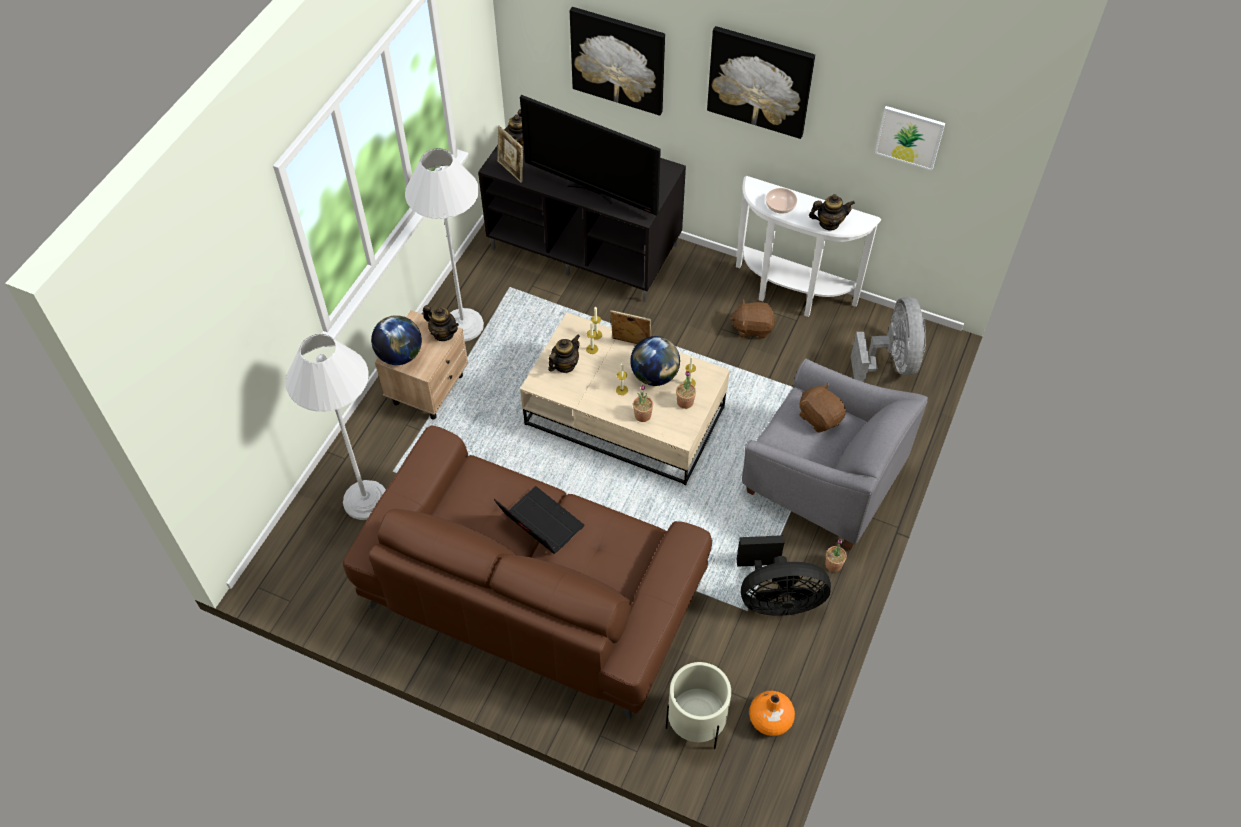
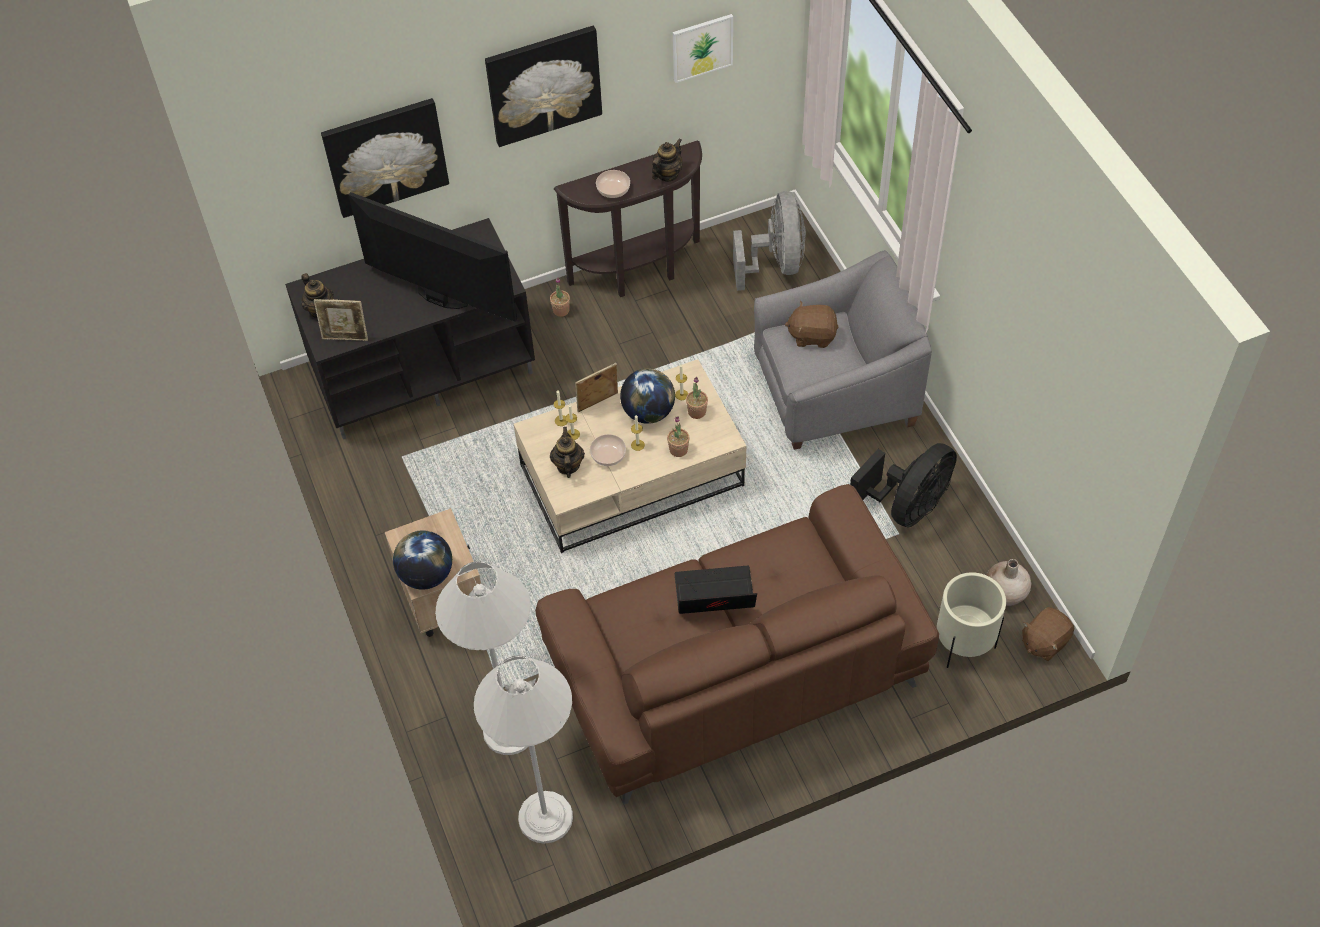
camera: 45 degrees left, 0 degrees up
(443, 333) = (440, 526): teapot -> none
(463, 325) = (403, 521): white floor lamp -> white floor lamp (545, 817)
(592, 191) = (439, 299): television -> television turned 135 degrees counterclockwise
(596, 380) = (609, 455): none -> bowl
(752, 328) = (642, 323): brown plush toy -> brown plush toy (1044, 642)
(769, 720) = (1005, 592): orange vase -> beige vase
(791, 295) = (640, 273): white console table -> brown console table
(833, 564) = (915, 446): potted plant -> potted plant (561, 310)
(890, 362) = (775, 264): grey fan -> grey fan turned 45 degrees clockwise

